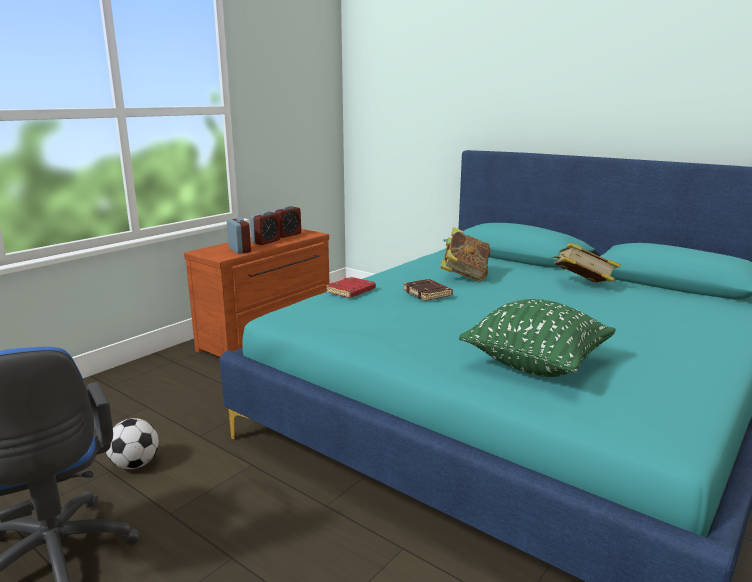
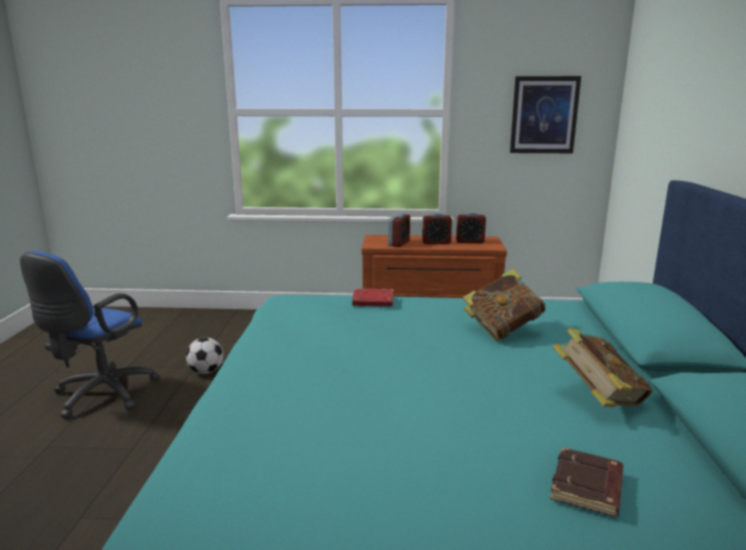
camera: 55 degrees right, 0 degrees up
(299, 110) = (544, 115): none -> picture
(428, 293) = (408, 328): brown book -> brown book (588, 487)
(535, 364) = (285, 423): green pillow -> none

